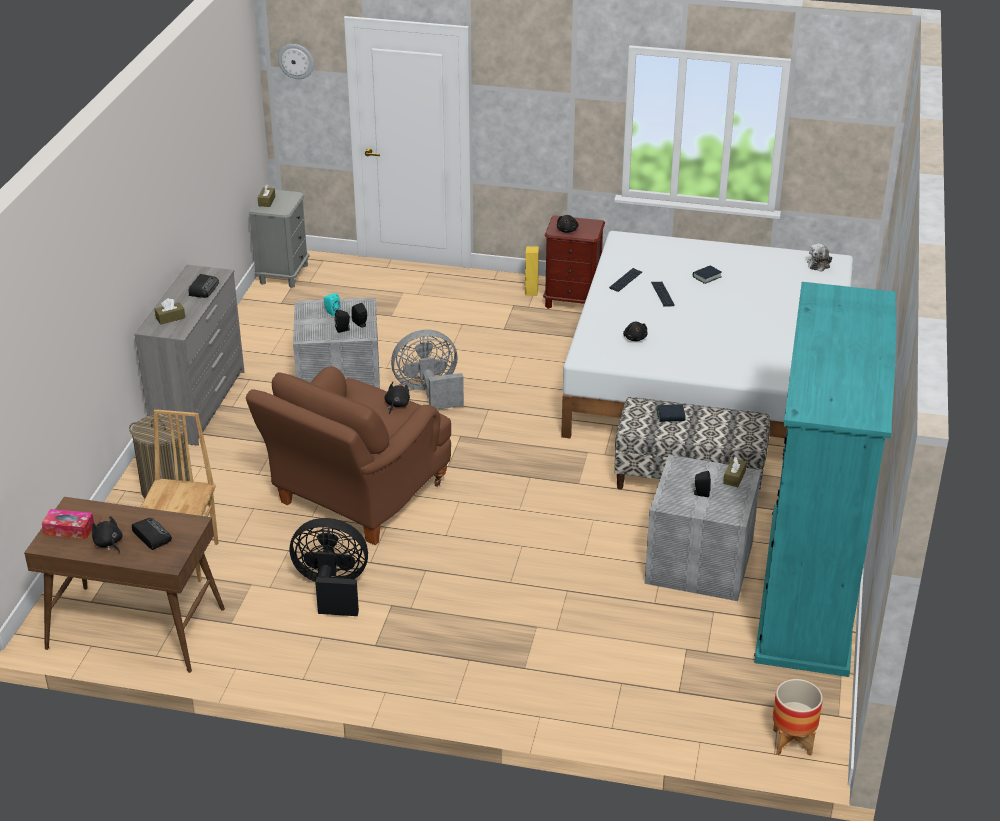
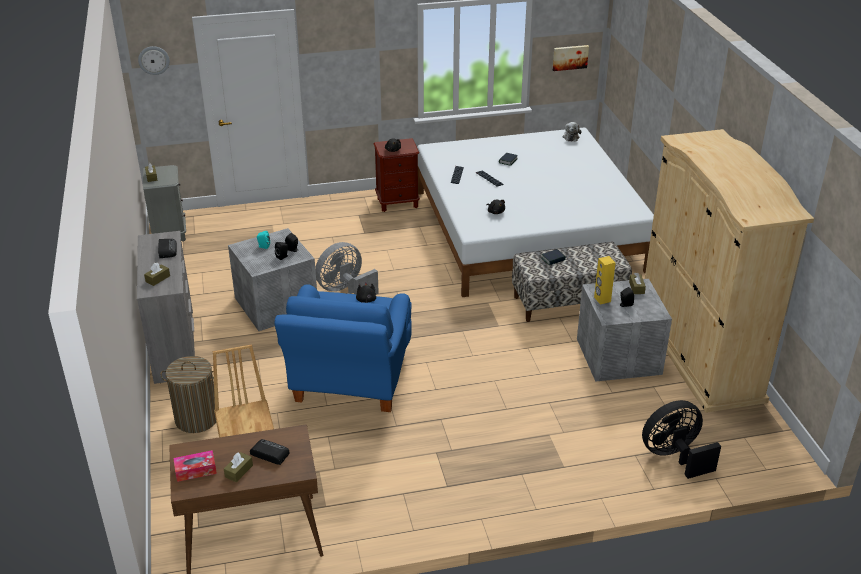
camera: 25 degrees left, 0 degrees up
(108, 543) = (239, 471): black plush toy -> brown tissue box
(332, 589) = (383, 454): black fan -> black fan (674, 456)
(356, 498) = (350, 381): brown armchair -> blue armchair
(531, 292) = (364, 203): yellow speaker -> yellow speaker (602, 299)
(792, 742) = (770, 458): planter -> none
(809, 589) = (698, 352): turquoise wardrobe -> beige wardrobe
(842, 154) = (570, 57): none -> picture

